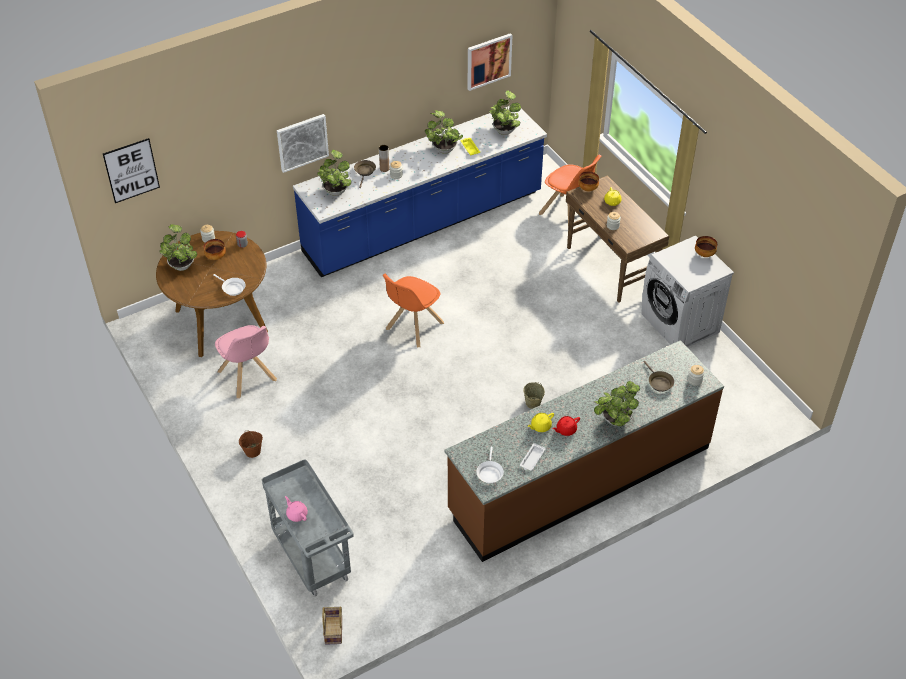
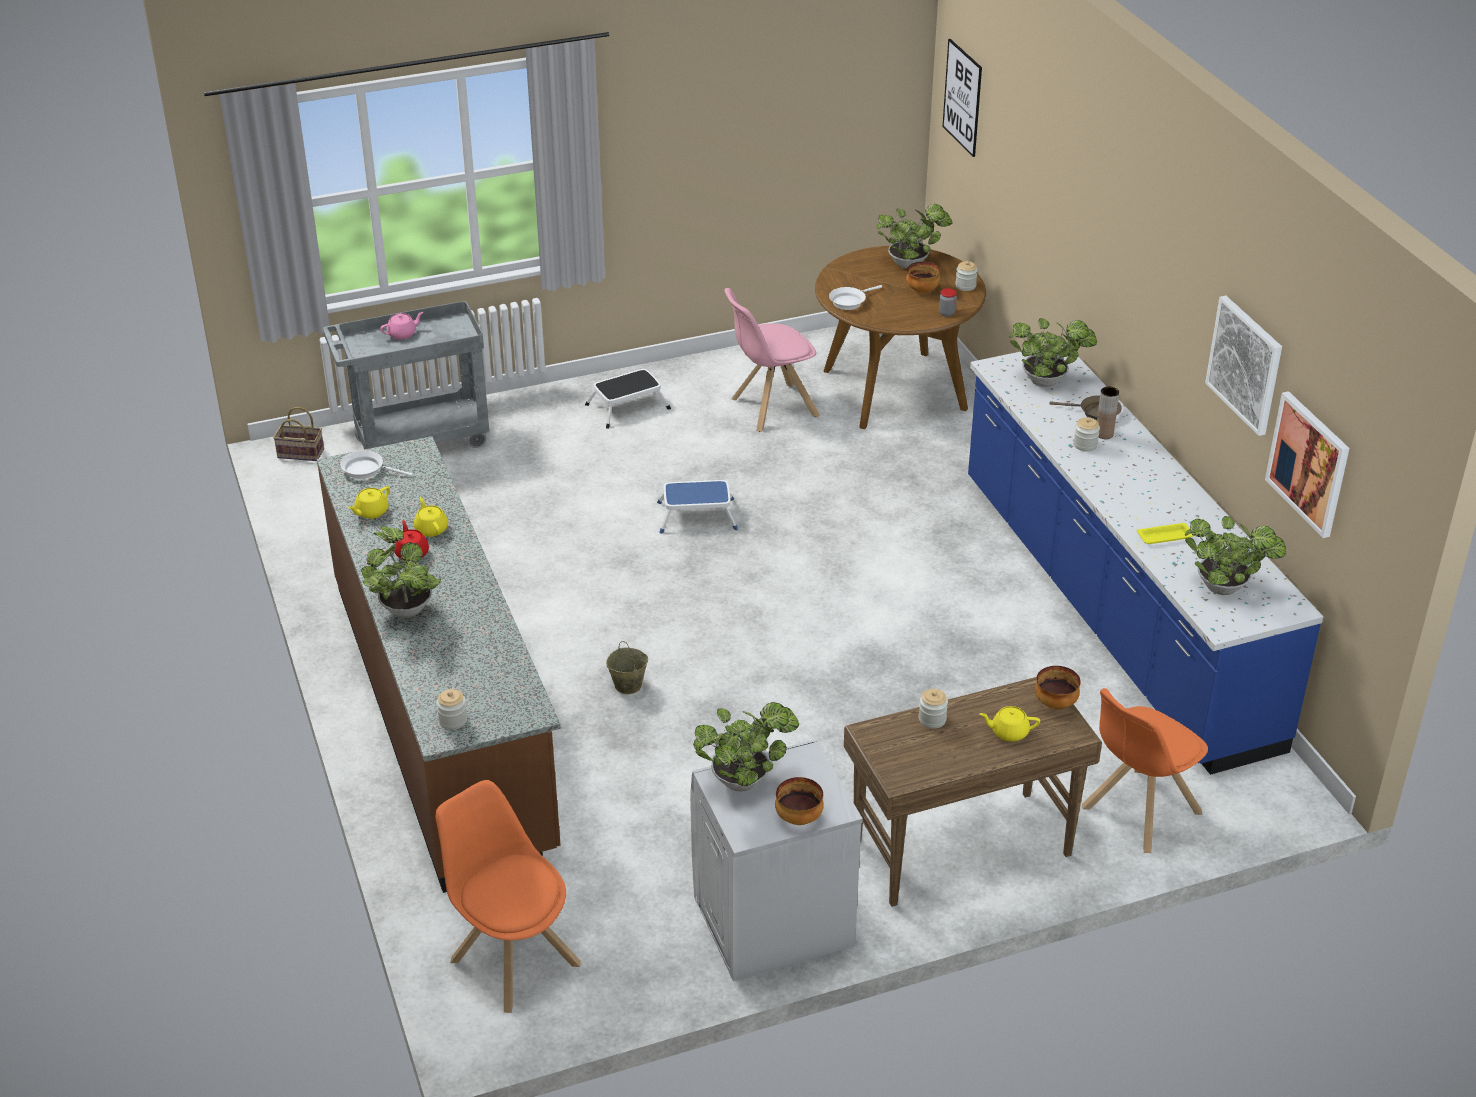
camera: 100 degrees right, 10 degrees down
(253, 451) = (627, 406): brown bucket -> black step ladder
(302, 142) = (1089, 283): picture -> picture (1245, 364)
(371, 397) = (697, 515): none -> blue step ladder
(413, 327) = (841, 571): orange chair -> orange chair (511, 958)
(443, 148) = (1163, 505): potted plant -> potted plant (744, 780)
(532, 459) = (371, 512): white tray -> yellow teapot
(659, 382) = (467, 674): brown frying pan -> none

